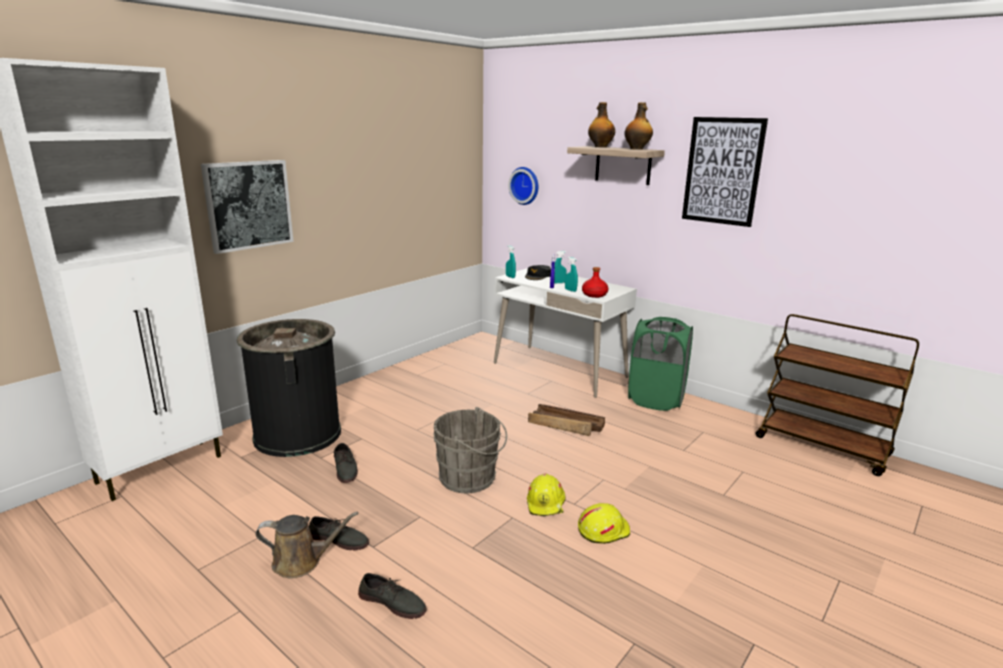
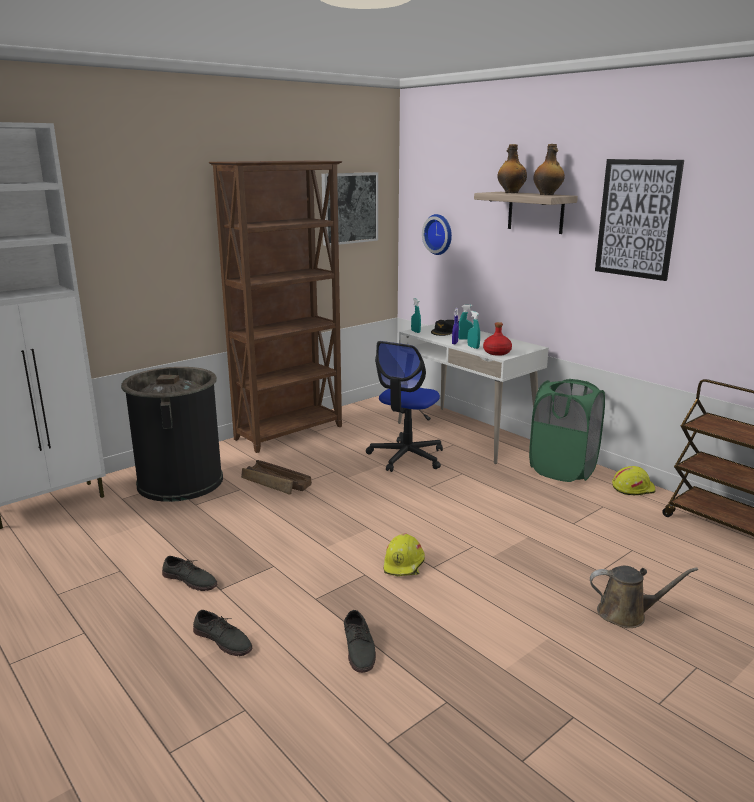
camera: 10 degrees right, 0 degrees up
(248, 205) = (141, 253): picture -> picture (349, 208)
(301, 562) = (150, 596): brown watering can -> brown watering can (626, 614)
(345, 469) = (216, 516): grey shoe -> grey shoe (359, 648)
(394, 378) = (290, 433): none -> brown bookcase
(470, 478) = (335, 534): grey bucket -> none
(512, 395) = (406, 457): none -> office chair
(566, 426) = (453, 491): crate -> crate (276, 484)
(603, 530) = (454, 594): yellow hard hat -> yellow hard hat (632, 488)

